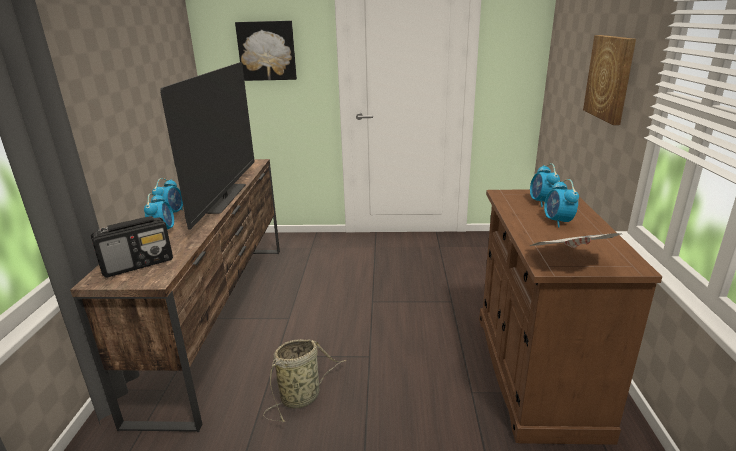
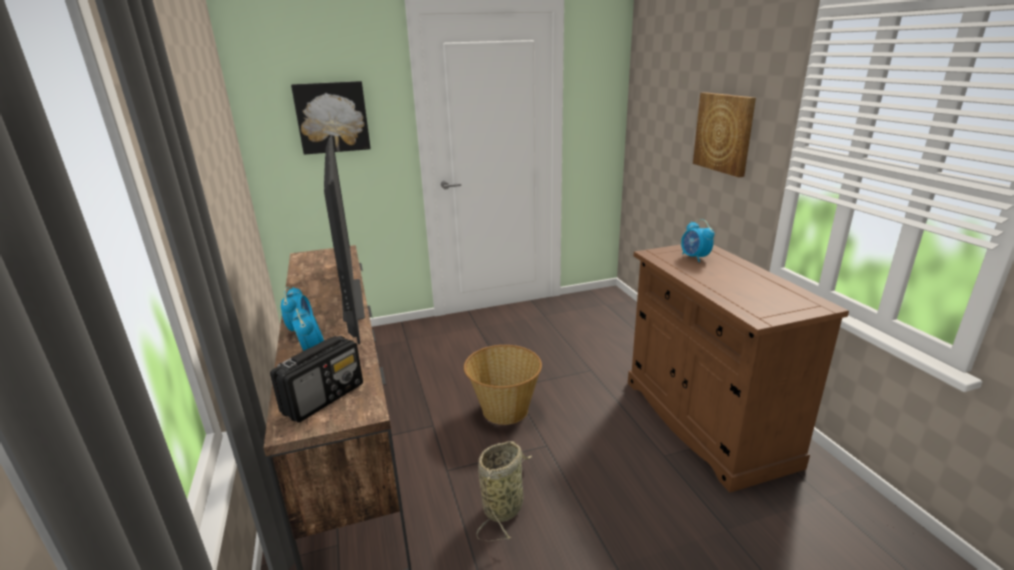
camera: 20 degrees left, 0 degrees up
(353, 318) = (504, 409): none -> basket
(557, 222) = (726, 274): alarm clock -> none
(568, 260) = (769, 309): newspaper -> none

